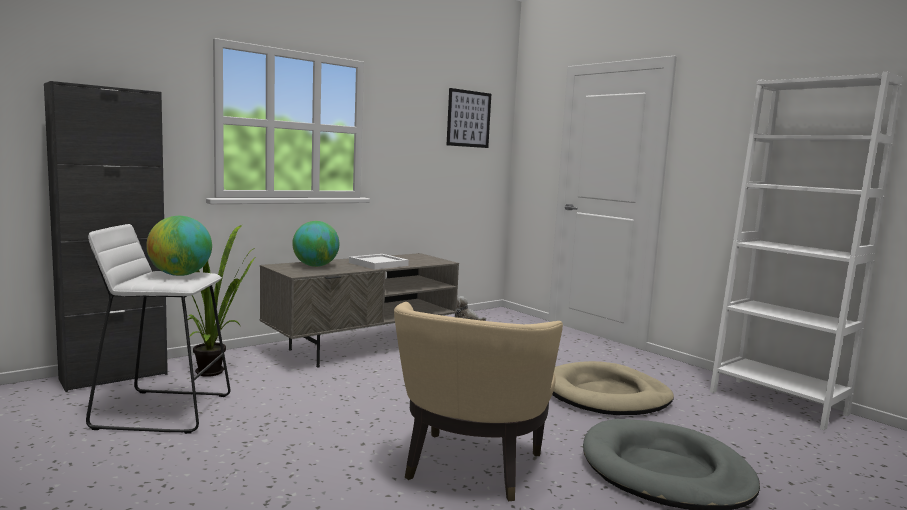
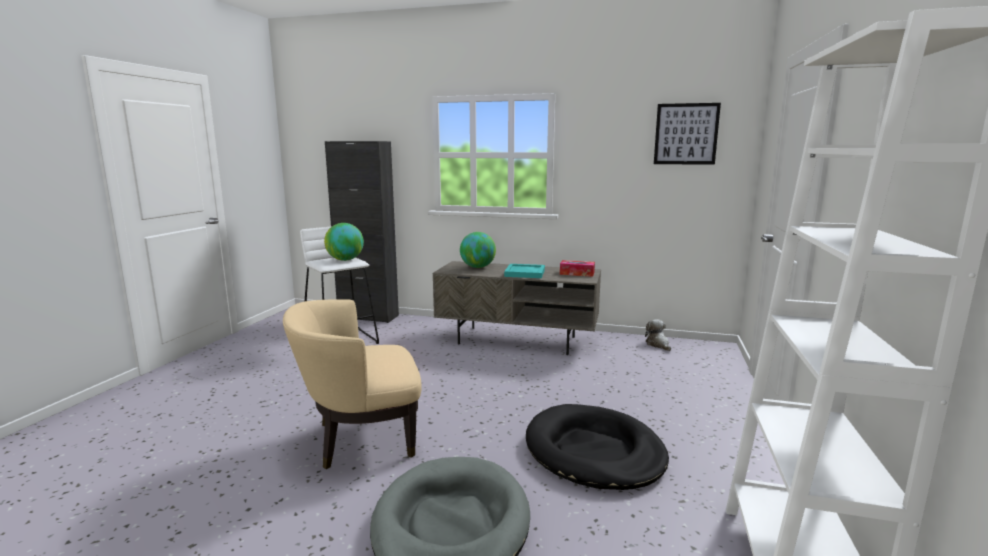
camera: 55 degrees right, 5 degrees up
(216, 371) = (409, 328): potted plant -> none
(378, 264) = (524, 273): white tray -> turquoise tray
(417, 258) = (577, 273): none -> tissue box
(606, 395) = (594, 451): beige dog bed -> black dog bed

